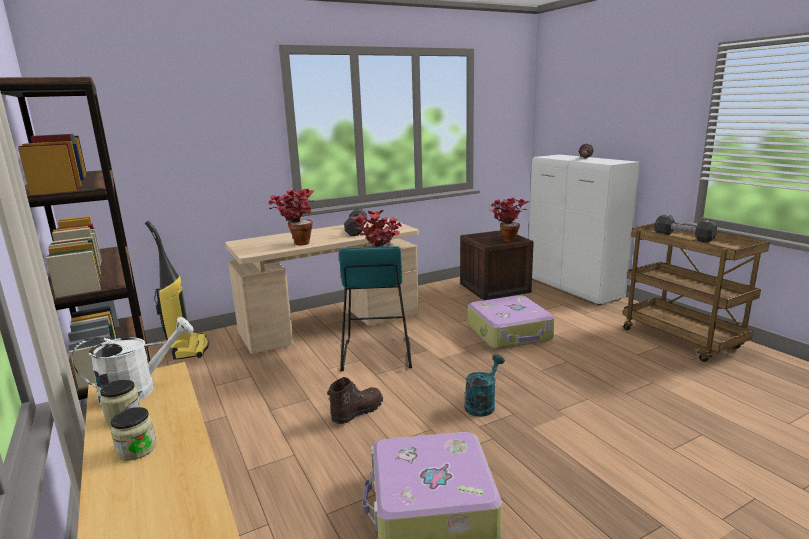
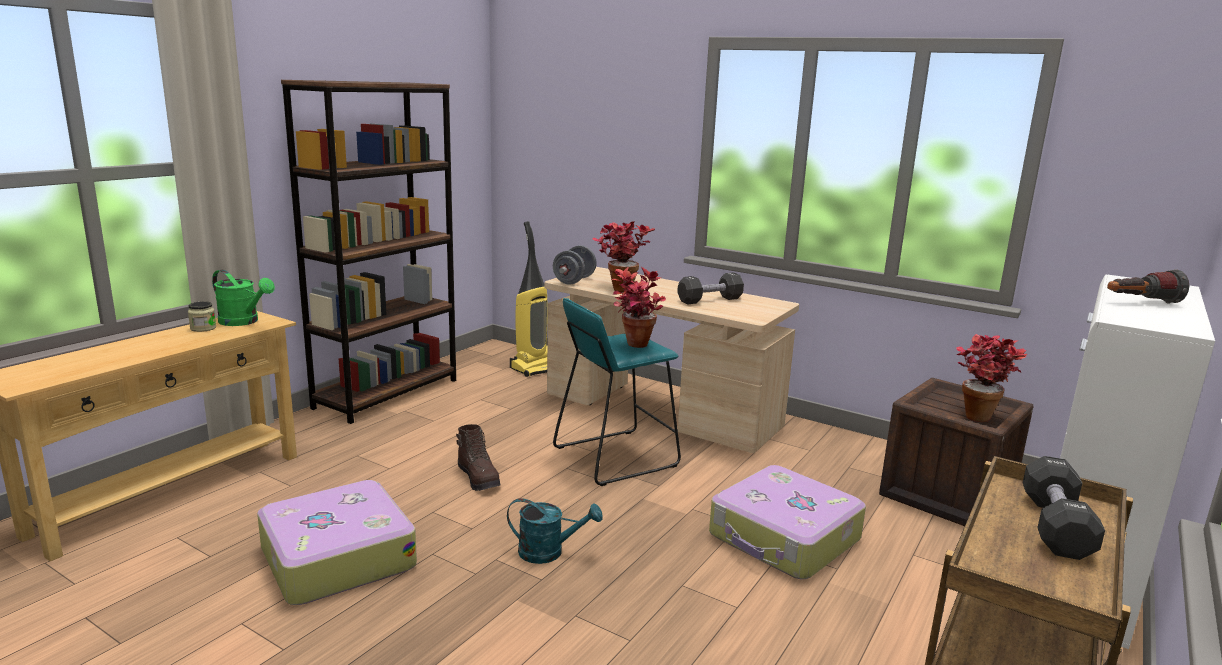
camera: 60 degrees right, 0 degrees up
(137, 449) = (160, 341): jar -> none
(138, 390) = (244, 322): white watering can -> green watering can
(255, 250) = (574, 280): none -> grey dumbbell
(357, 412) = (479, 478): brown boot -> brown boot turned 45 degrees clockwise

